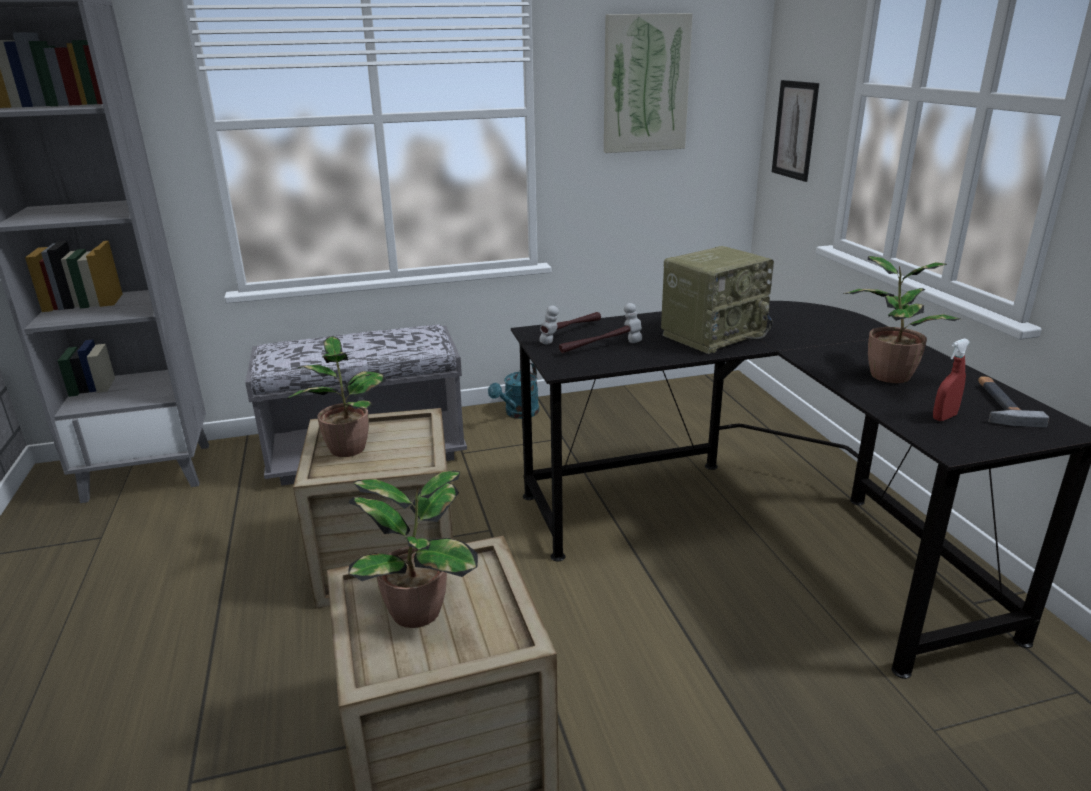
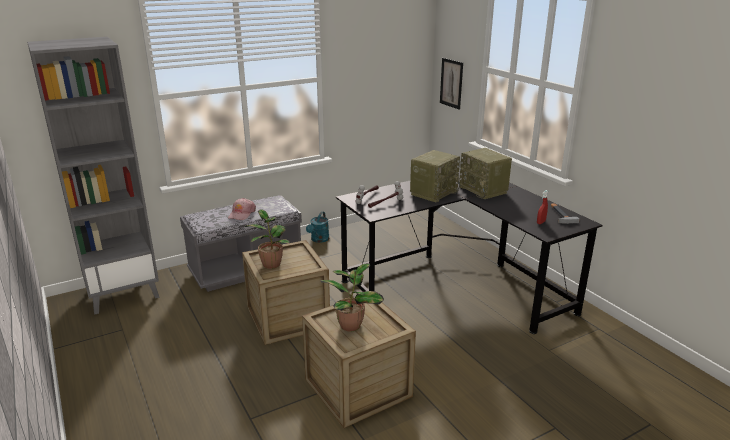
camera: 15 degrees left, 0 degrees up
(350, 350) = (241, 214): none -> pink cap
(645, 84) = (375, 61): picture -> none
(826, 338) = (484, 190): none -> radio
(887, 375) = (514, 206): potted plant -> none

